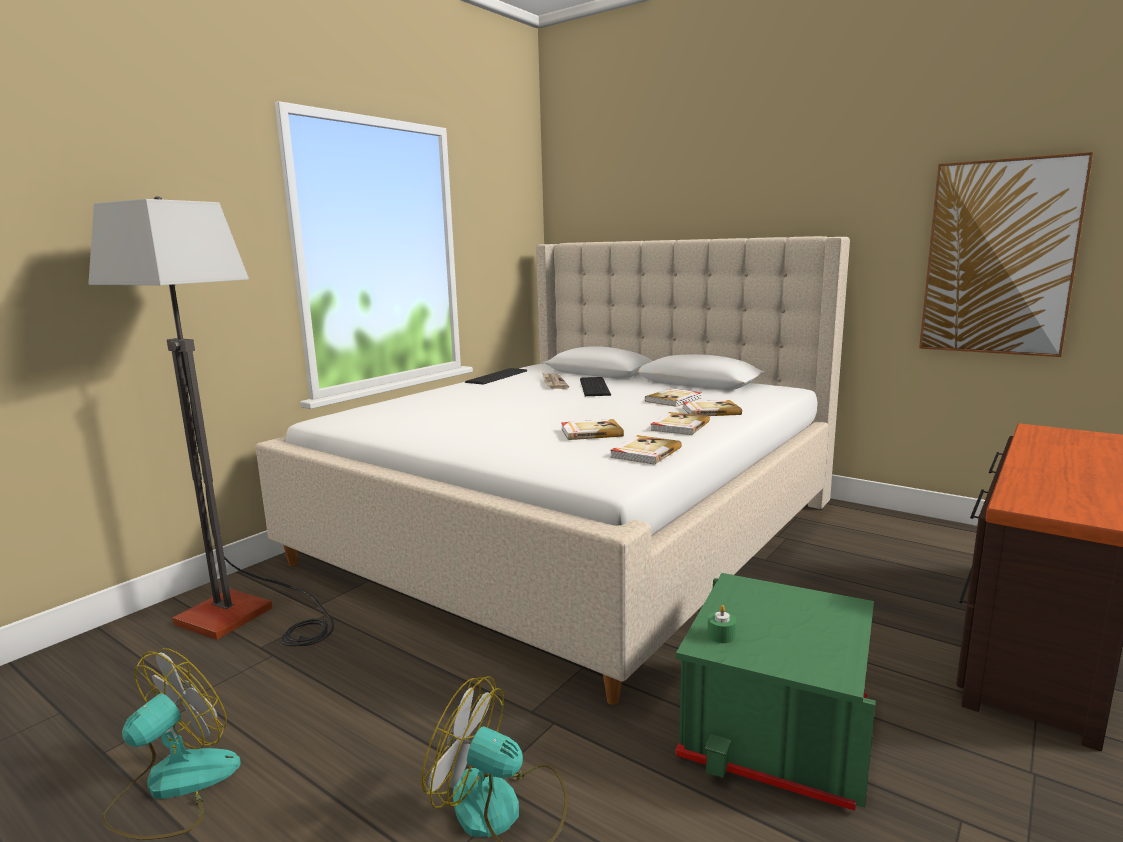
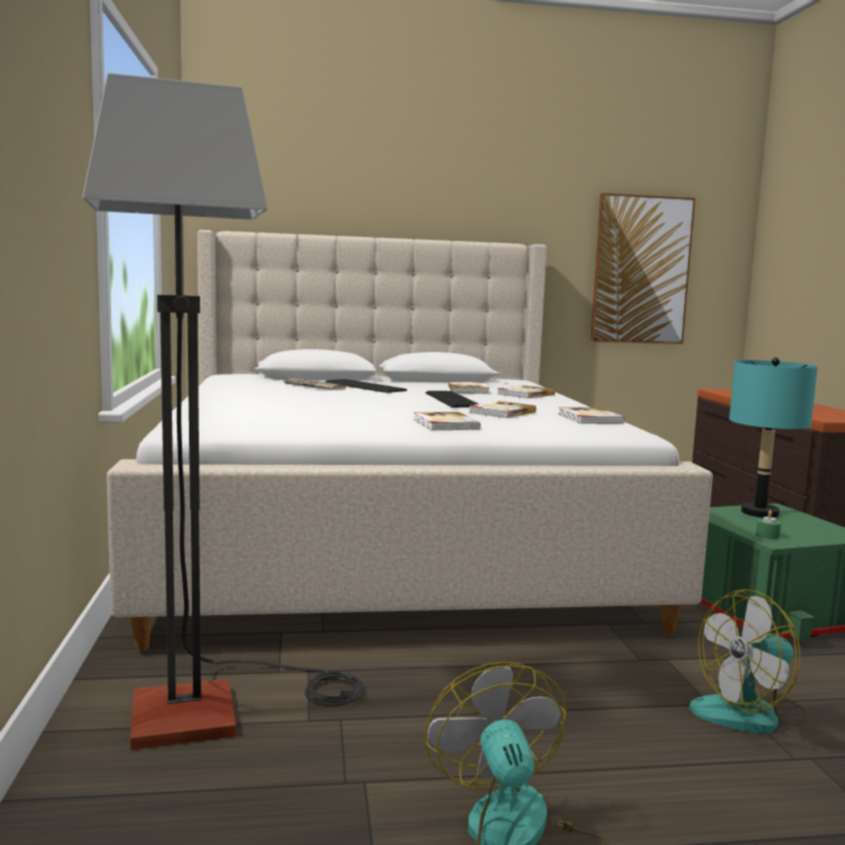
camera: 45 degrees left, 5 degrees down
(498, 376) = (225, 385): keyboard -> keyboard (453, 399)
(679, 426) = (544, 403): book -> book (445, 424)
(804, 606) = (760, 513): none -> turquoise table lamp

